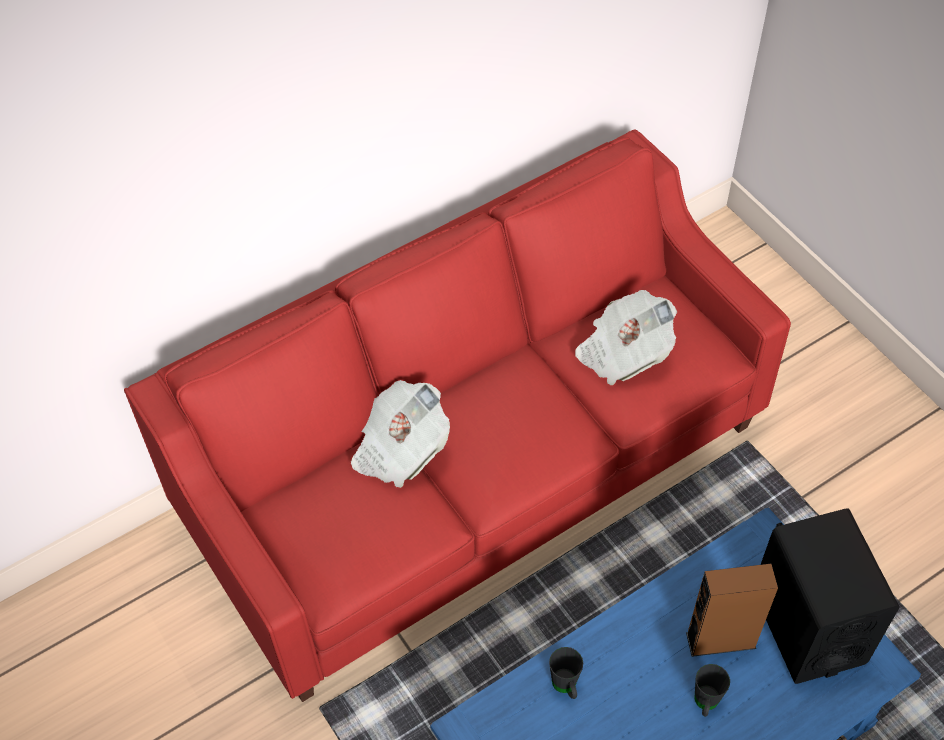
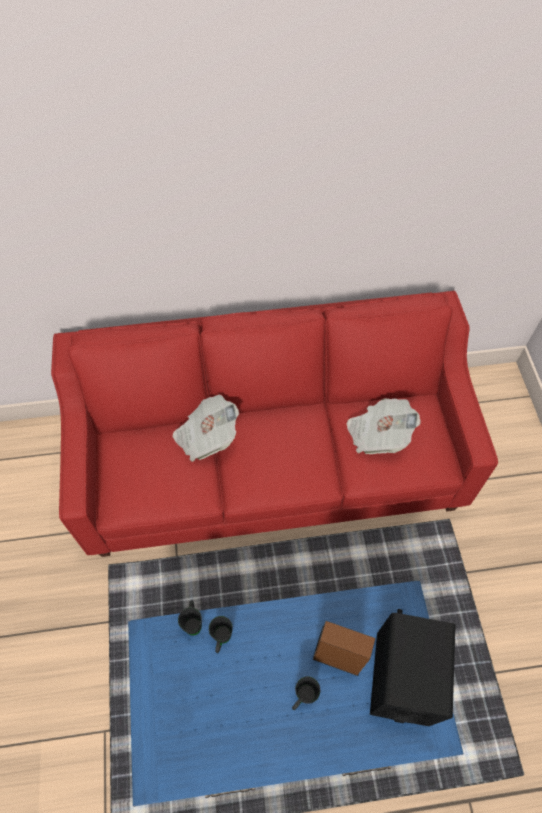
camera: 25 degrees right, 5 degrees up
(517, 684) = (193, 621): none -> black mug

